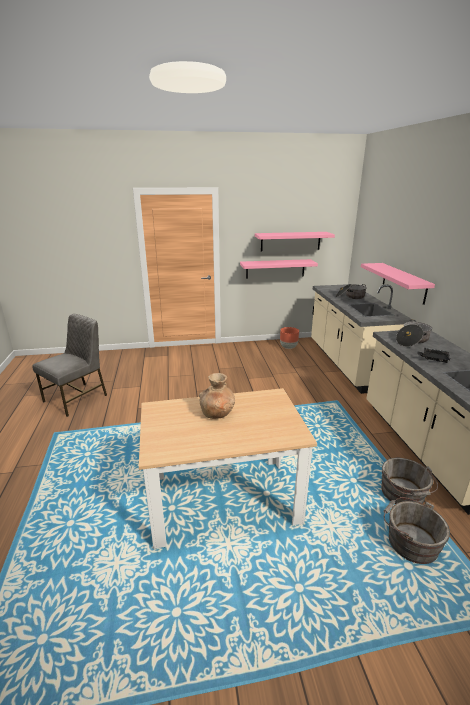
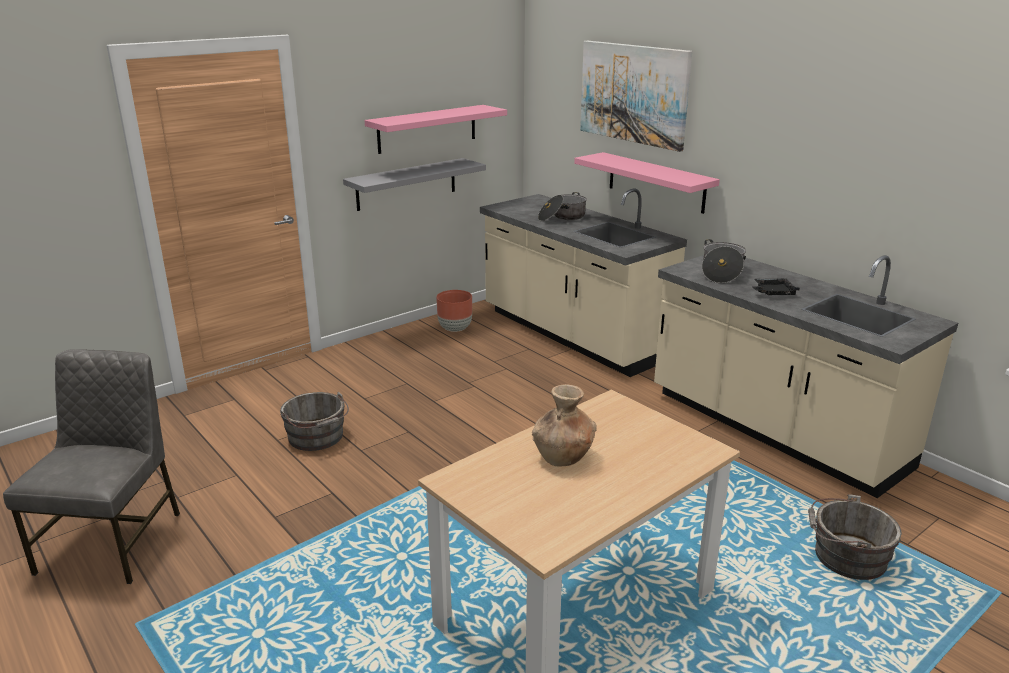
camera: 30 degrees left, 0 degrees up
(275, 268) = (406, 184): pink shelf -> grey shelf
(400, 228) = (633, 93): none -> picture
(403, 495) = (795, 502): grey bucket -> grey bucket (317, 438)

